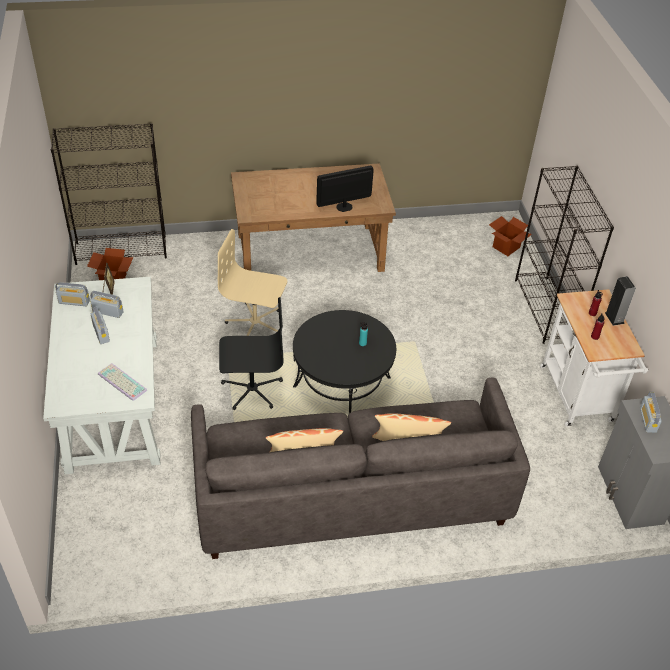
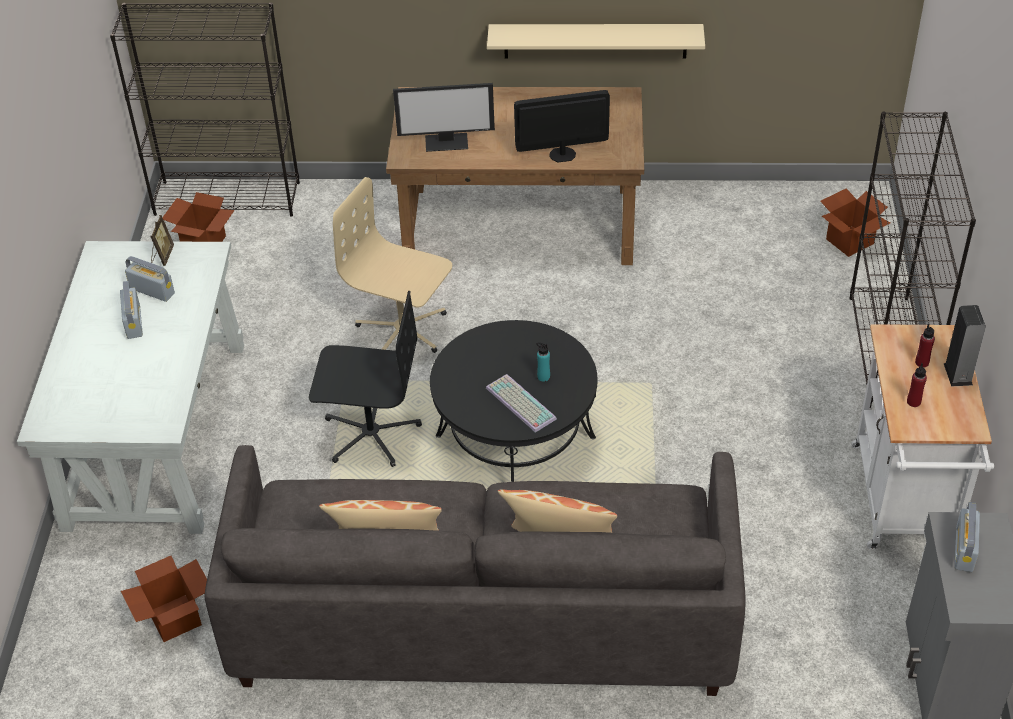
camera: 15 degrees right, 0 degrees up
(74, 302) = (107, 271): radio -> none
(121, 382) = (142, 399): keyboard -> keyboard (519, 403)
(156, 521) = (174, 618): none -> cardboard box
(271, 204) = (447, 141): none -> monitor
(352, 136) = (595, 40): none -> beige shelf

